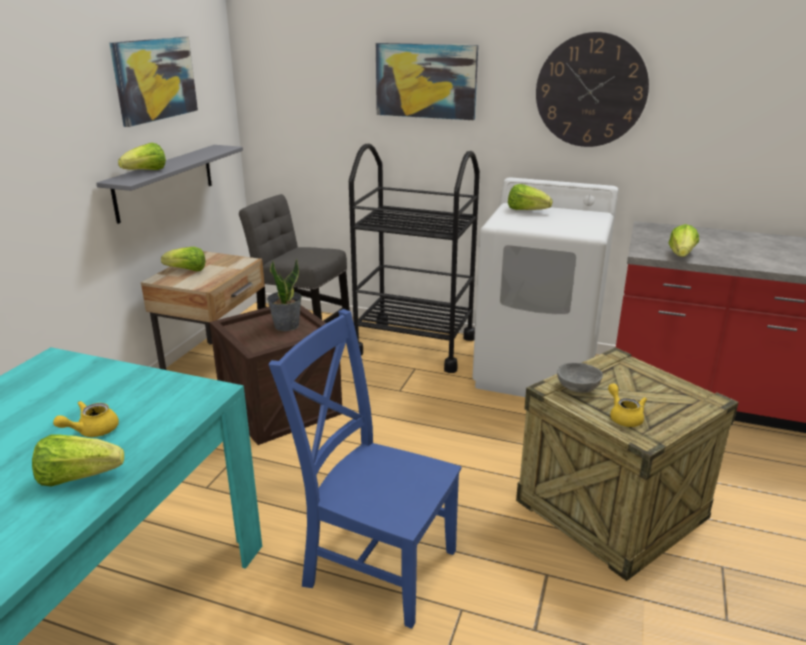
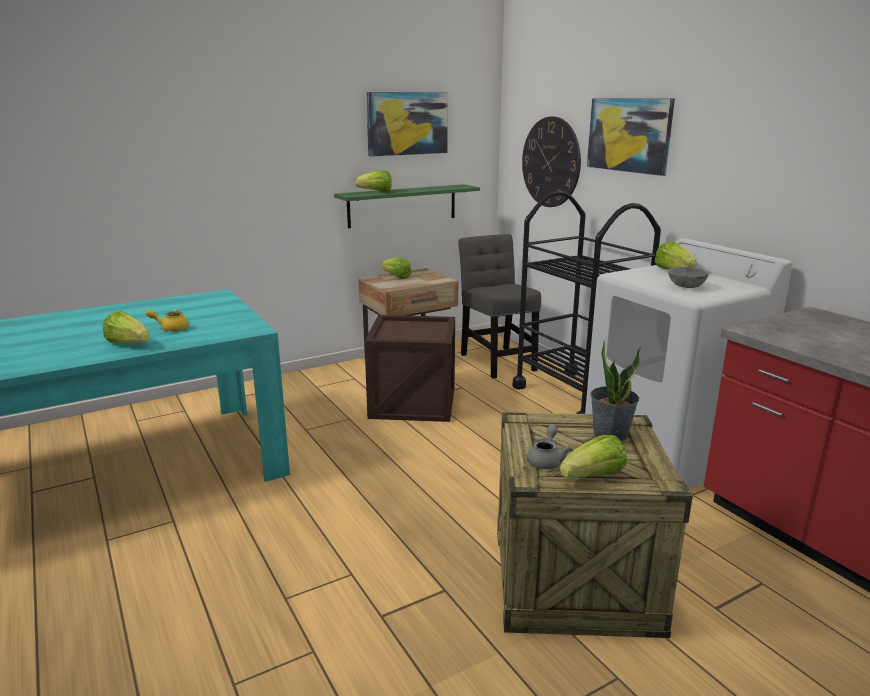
camera: 40 degrees right, 5 degrees down
(164, 182) = (402, 205): grey shelf -> green shelf
(286, 325) = (425, 331): potted plant -> potted plant (610, 434)
(375, 564) = (338, 518): blue chair -> none
(578, 388) = (545, 427): grey bowl -> grey bowl (686, 286)
(591, 90) = (777, 147): wall clock -> wall clock (551, 162)
(624, 417) = (546, 460): yellow teapot -> grey teapot
(681, 255) = (790, 341): lettuce -> lettuce (594, 477)

